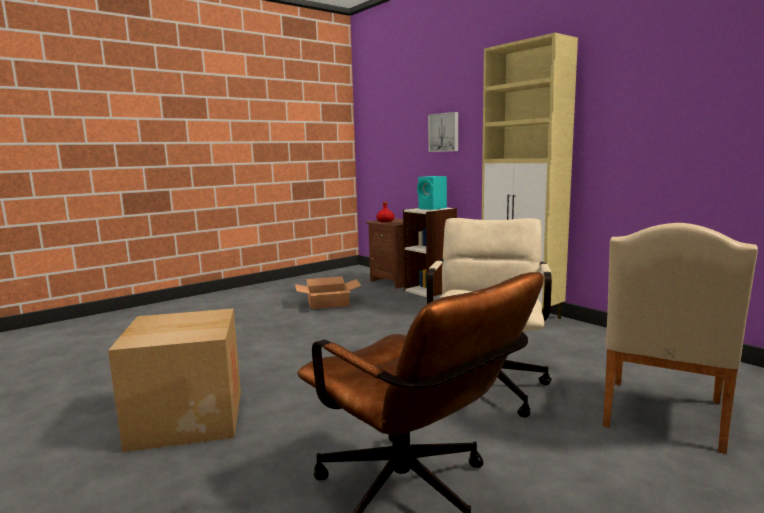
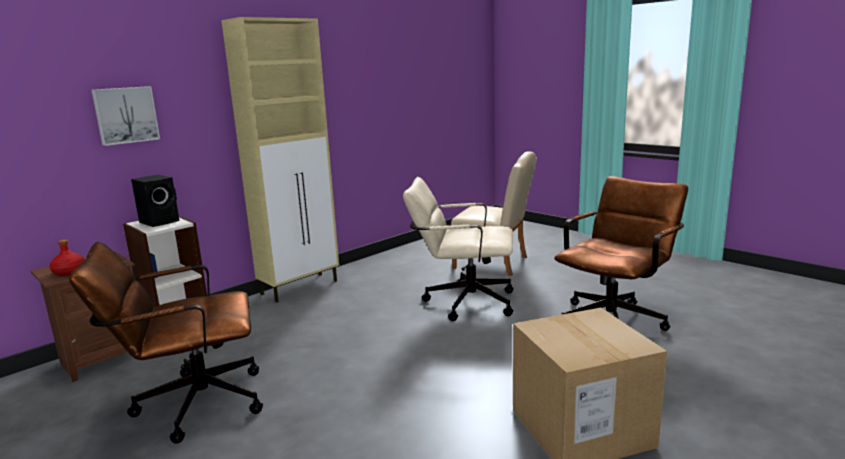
camera: 95 degrees left, 5 degrees up
(328, 303) = (190, 404): cardboard box -> brown office chair
(433, 208) = (161, 221): turquoise speaker -> black speaker

